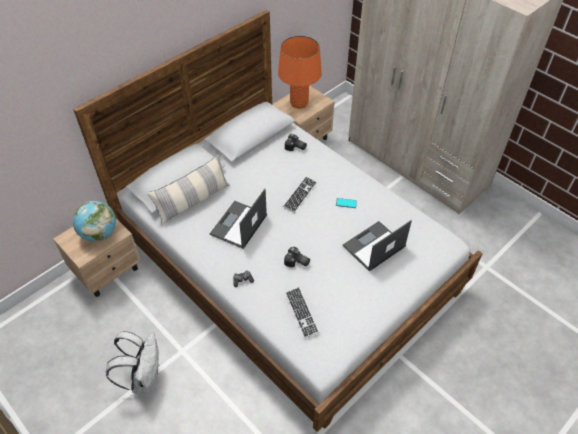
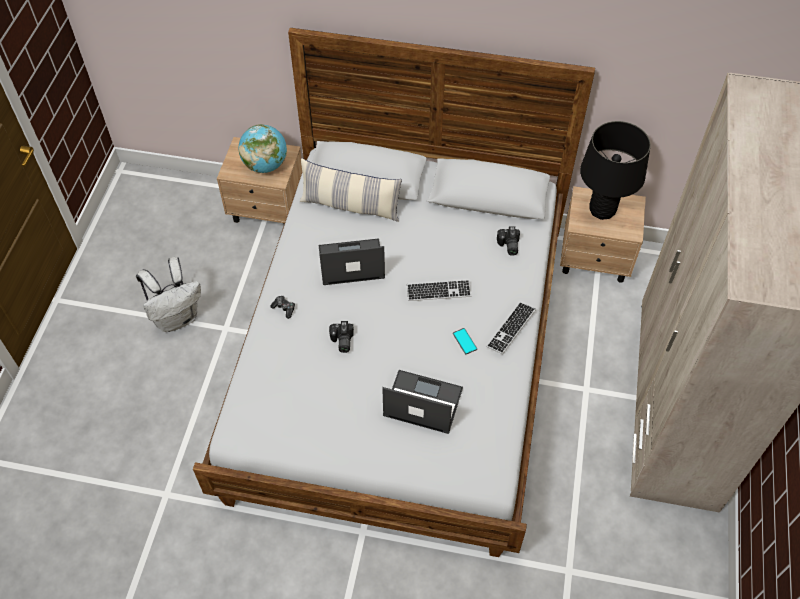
camera: 55 degrees right, 5 degrees up
(299, 103) = (602, 210): orange table lamp -> black table lamp
(301, 313) = (280, 381): keyboard -> keyboard (511, 329)

